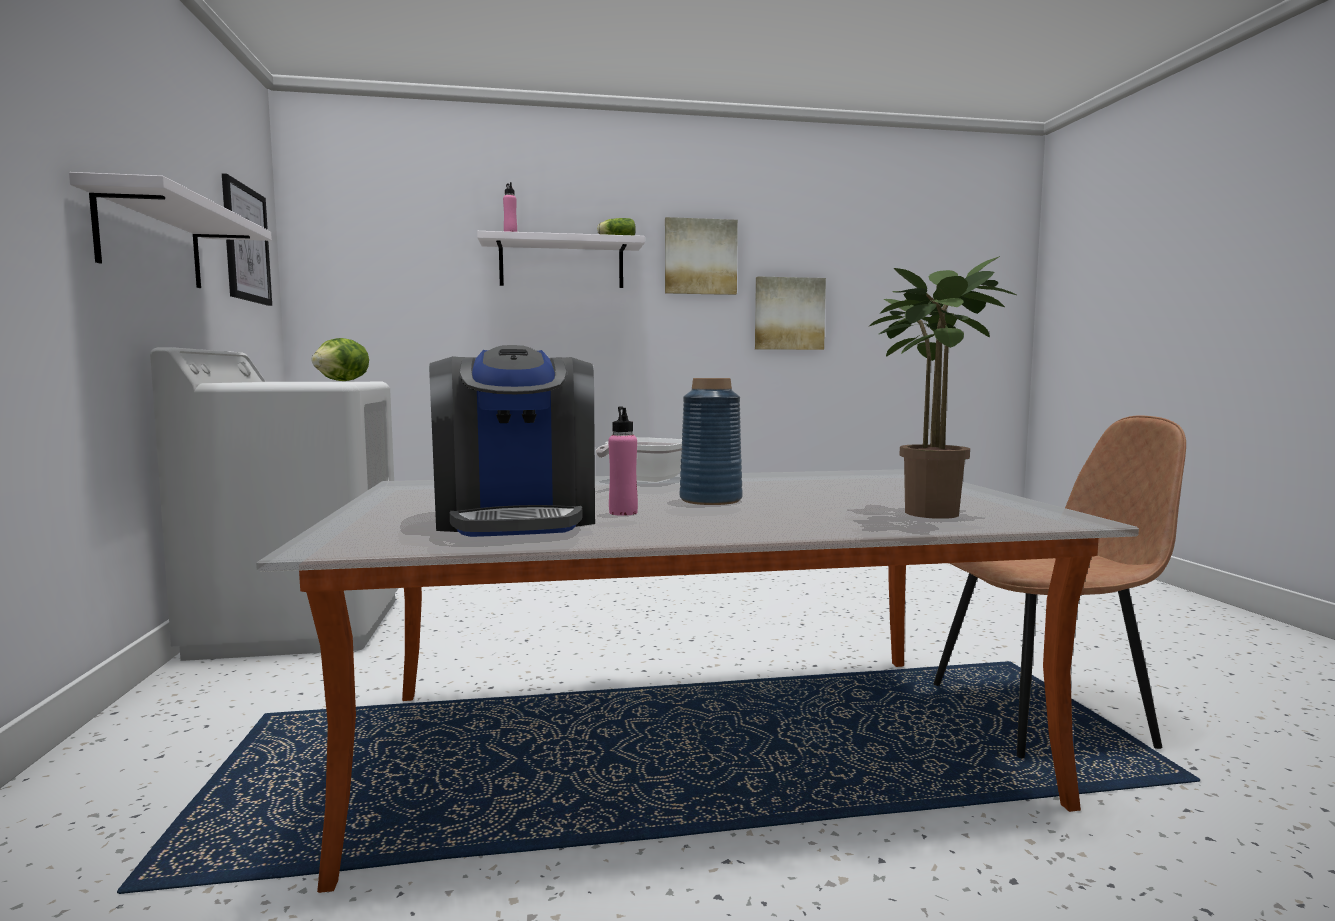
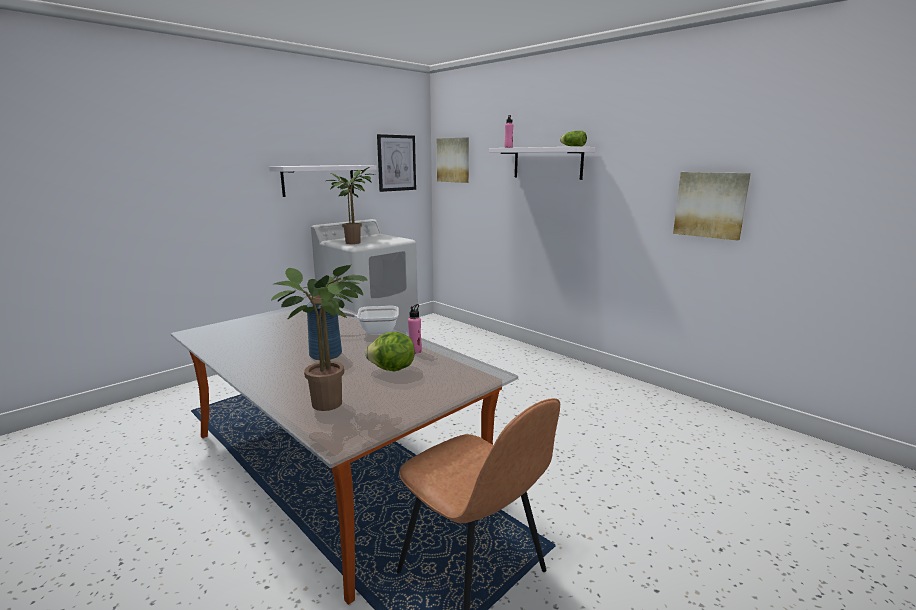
camera: 55 degrees right, 10 degrees up
(296, 382) = (354, 242): none -> potted plant
(343, 381) = (396, 238): lettuce -> lettuce (392, 369)
(517, 519) = (252, 339): coffee machine -> none
(623, 512) = (278, 349): pink bottle -> pink bottle (415, 351)
(700, 257) = (638, 155): picture -> picture (453, 160)

